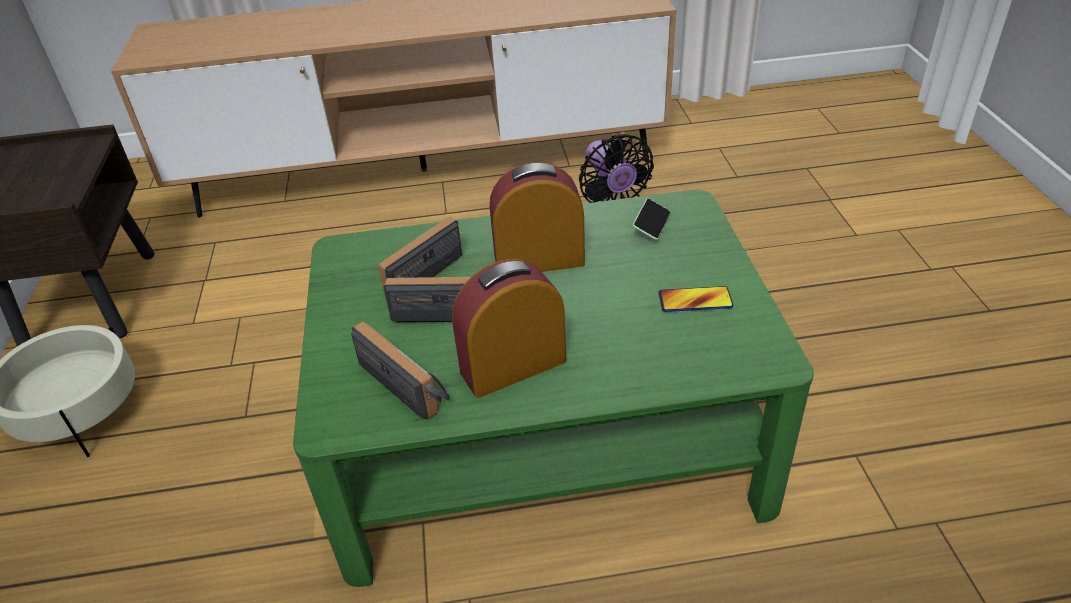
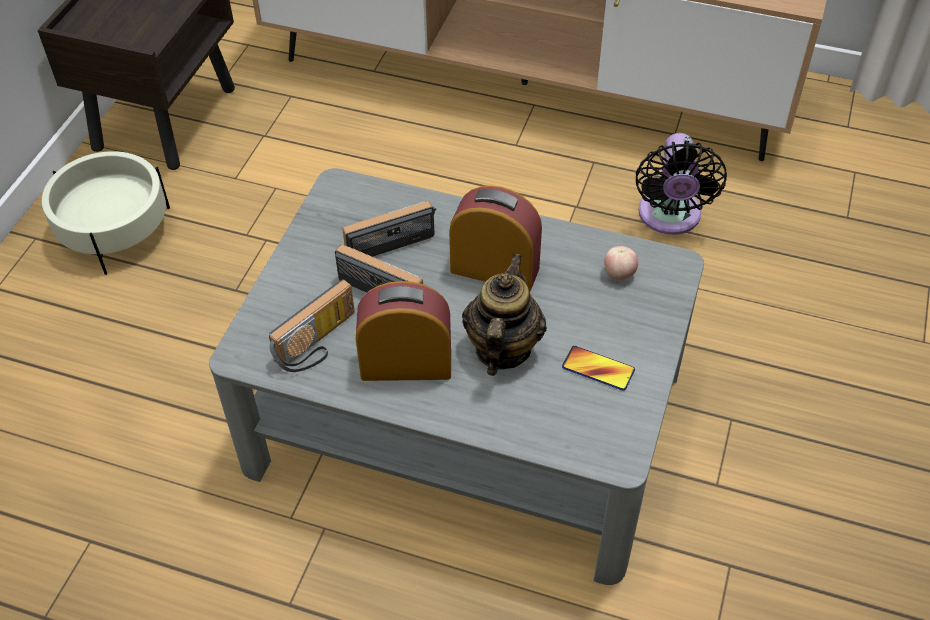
camera: 25 degrees right, 10 degrees up
(409, 383) = (319, 344): radio -> radio turned 60 degrees clockwise
(543, 435) = (465, 418): green coffee table -> grey coffee table
(596, 318) = (502, 349): none -> teapot
(651, 226) = (619, 274): phone -> apple

